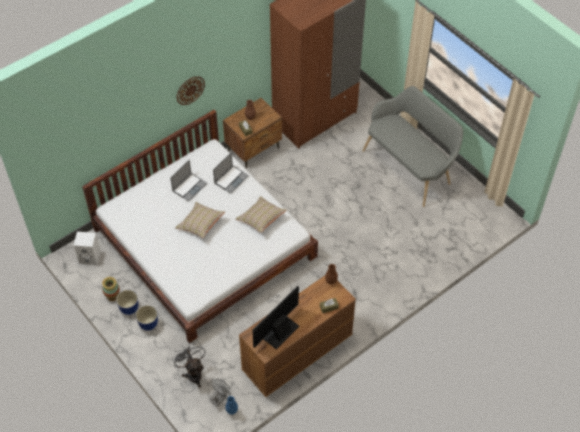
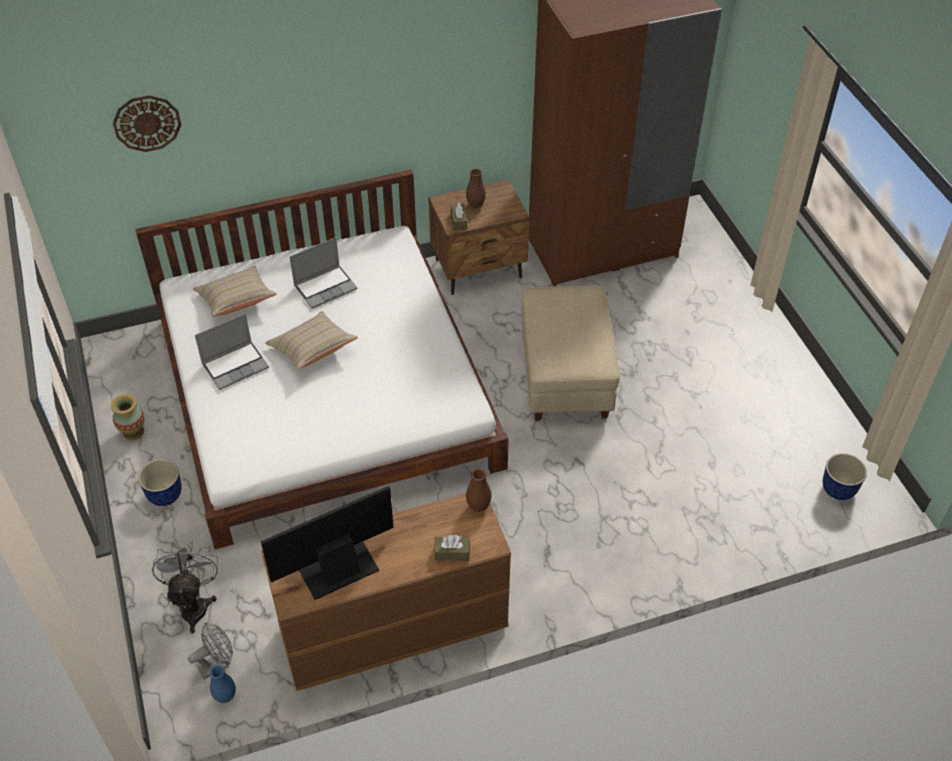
camera: 20 degrees right, 5 degrees down
(90, 257) = (133, 361): white speaker -> none
(129, 309) = (147, 461): planter -> planter (838, 490)
(190, 90) = (364, 114): wall clock -> wall clock (147, 123)
(231, 179) = (400, 293): laptop -> laptop (235, 365)
(261, 219) = (420, 370): beige pillow -> beige pillow (236, 301)
(326, 197) = (566, 376): none -> beige ottoman
(410, 166) = (739, 366): grey bench -> none

